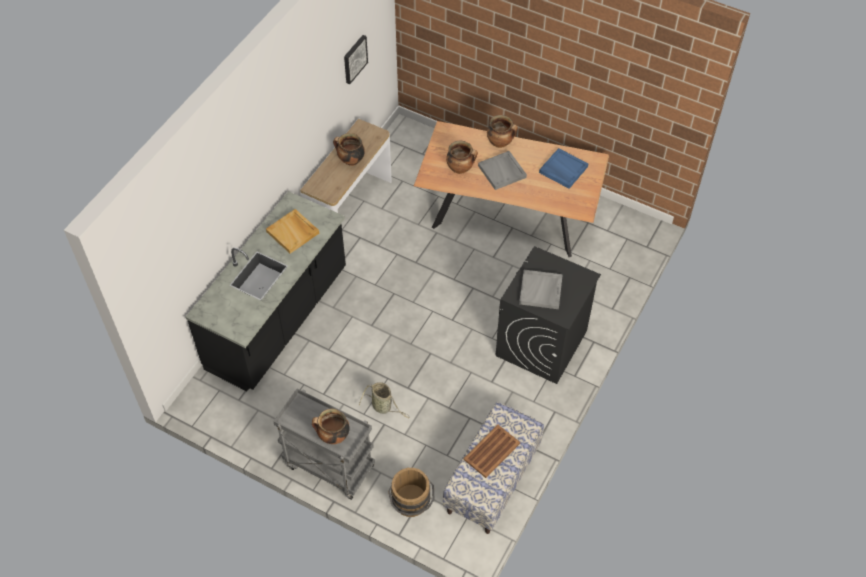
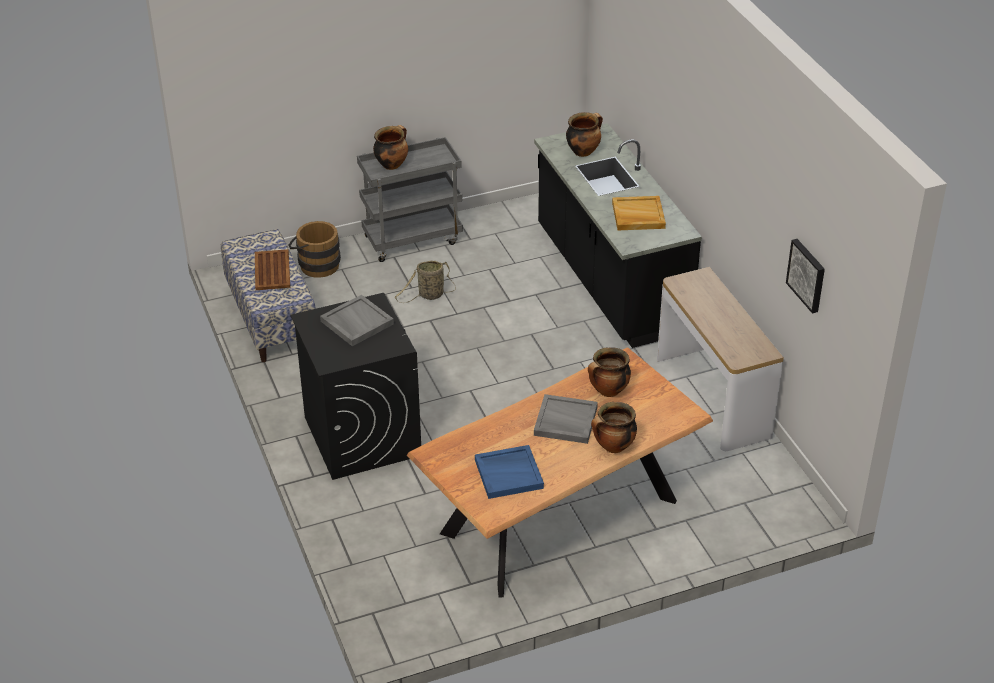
camera: 130 degrees right, 15 degrees down
(350, 161) = (715, 318): cooking pot -> cooking pot (583, 151)

